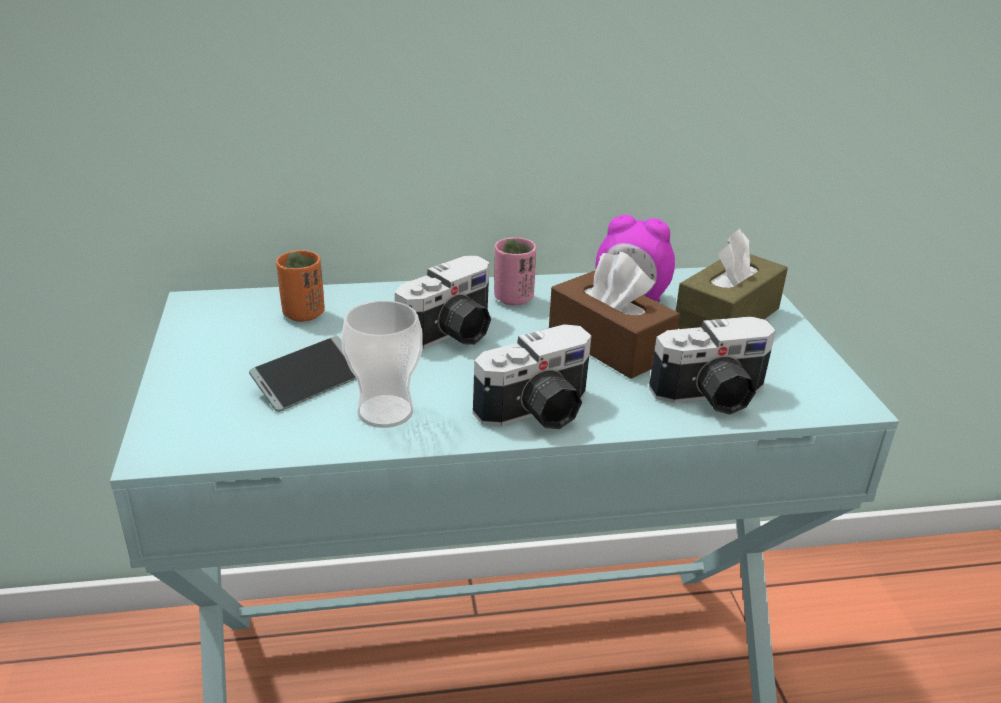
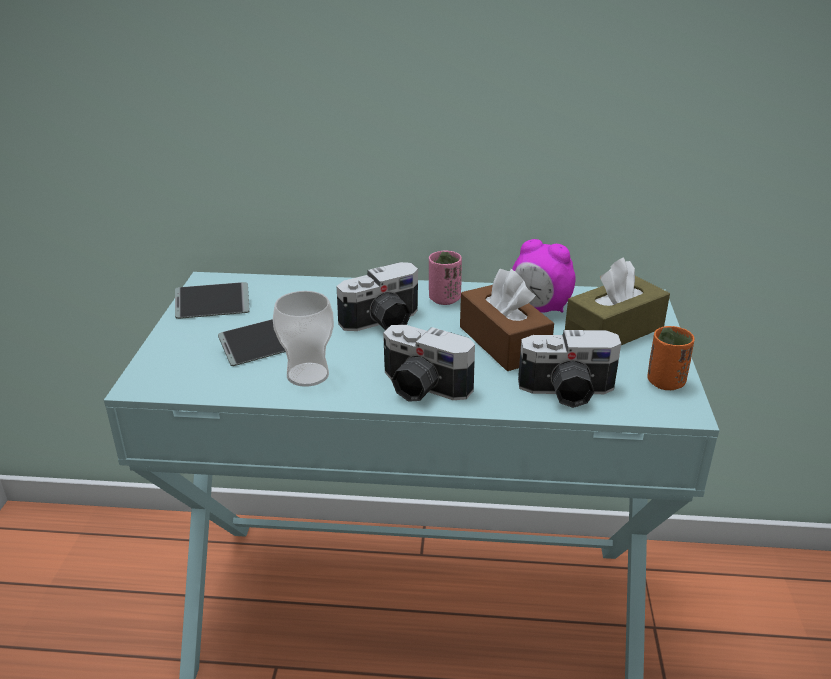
camera: 15 degrees right, 0 degrees up
(218, 336) = (213, 307): none -> phone
(303, 314) = (280, 296): orange cup -> orange cup (665, 382)
(538, 412) = (421, 388): camera -> camera turned 45 degrees clockwise

